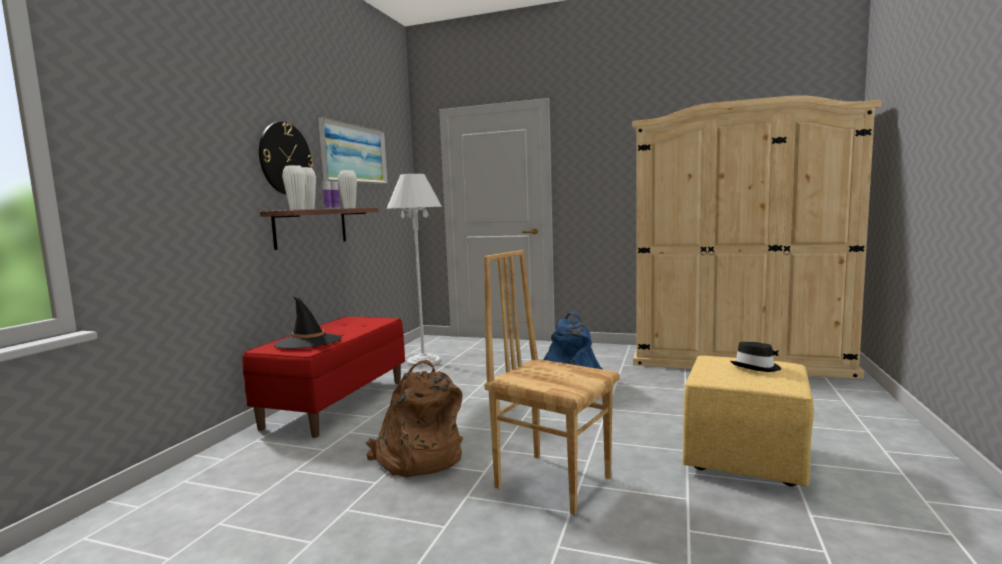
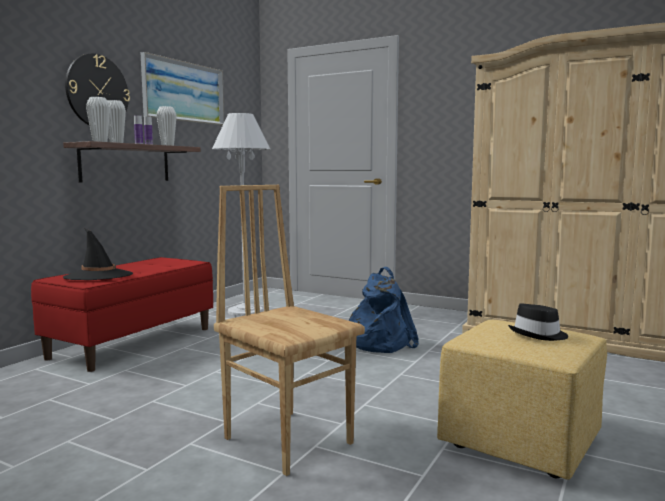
camera: 10 degrees right, 0 degrees up
(418, 458) = (170, 401): brown backpack -> none

